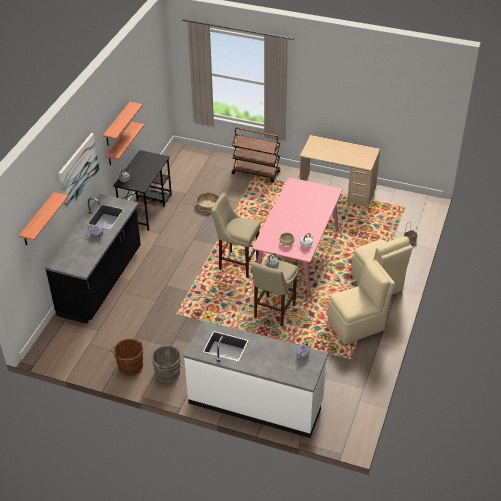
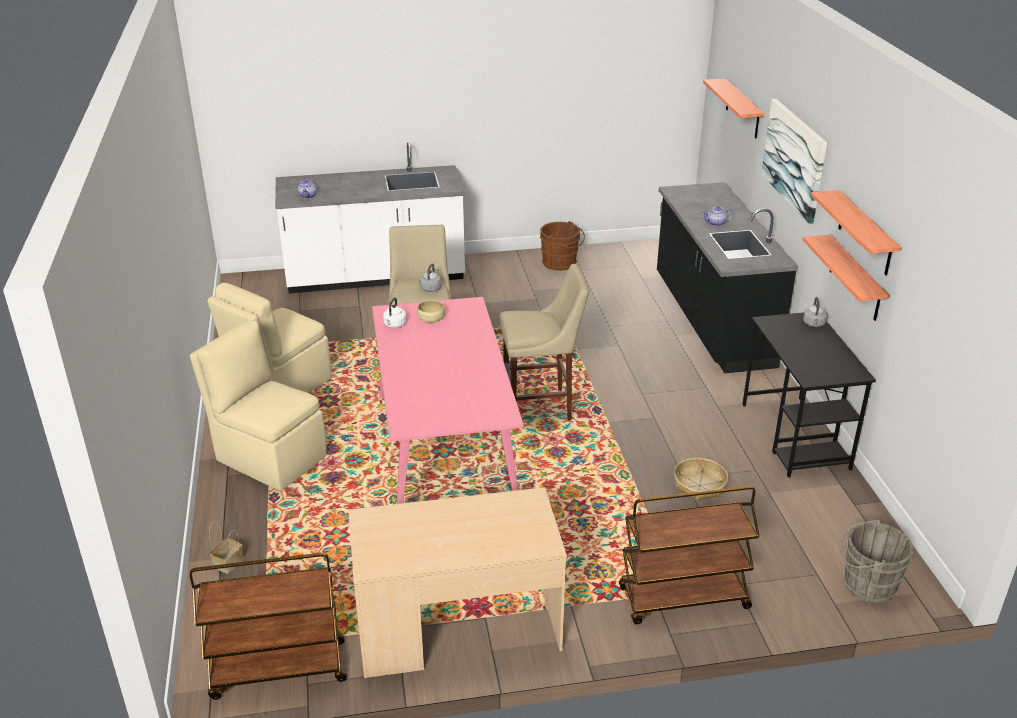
camera: 150 degrees right, 10 degrees down
(169, 374) = (505, 269): grey bucket -> grey bucket (866, 584)
(403, 198) = (277, 670): none -> brown cart

